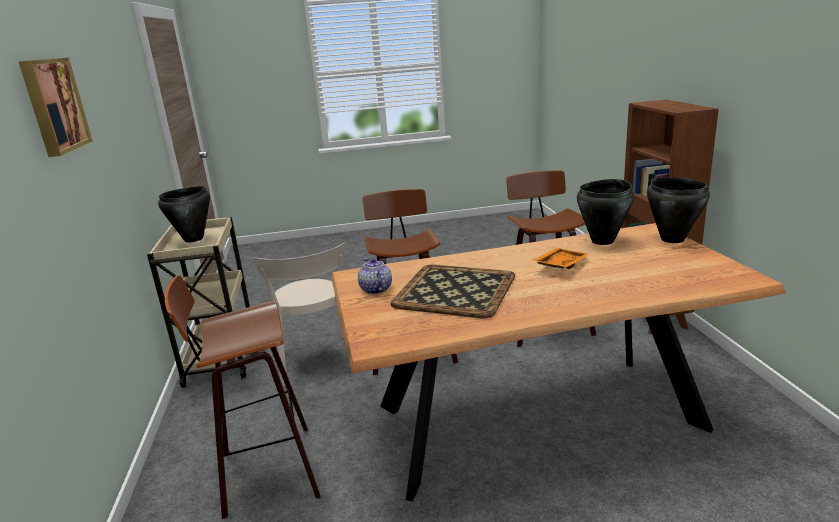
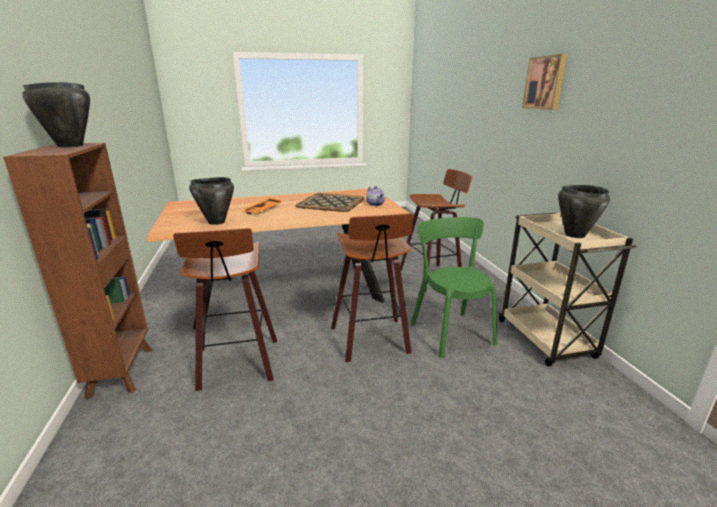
camera: 175 degrees right, 0 degrees up
(317, 362) = (450, 331): beige chair -> green chair
(672, 239) = (168, 221): black cooking pot -> black cooking pot (70, 146)

